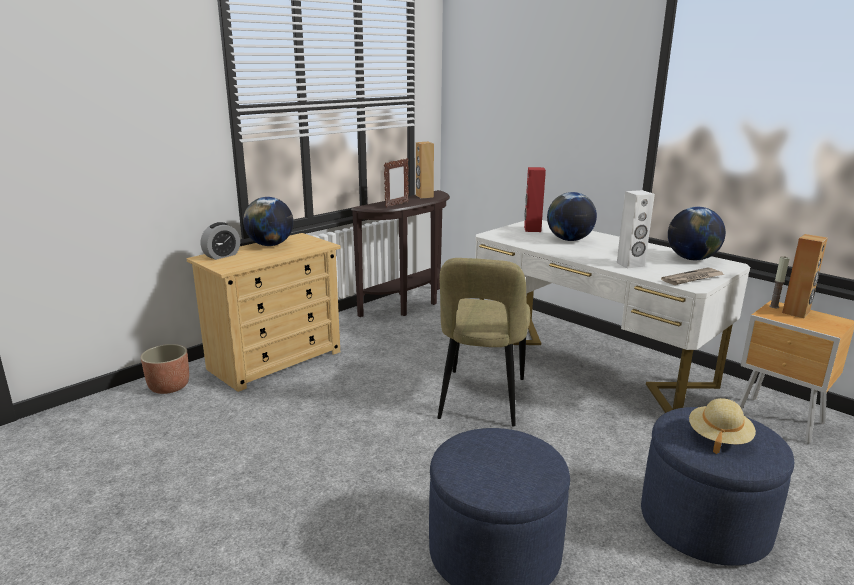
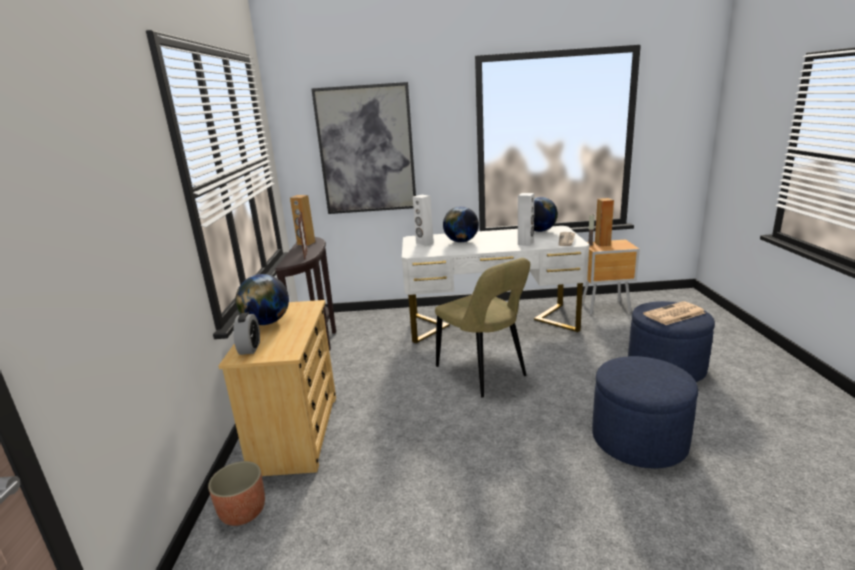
camera: 45 degrees left, 0 degrees up
(523, 103) = (366, 150): none -> picture
(532, 229) = (424, 243): red speaker -> white speaker
(718, 437) = (674, 314): beige hat -> newspaper

